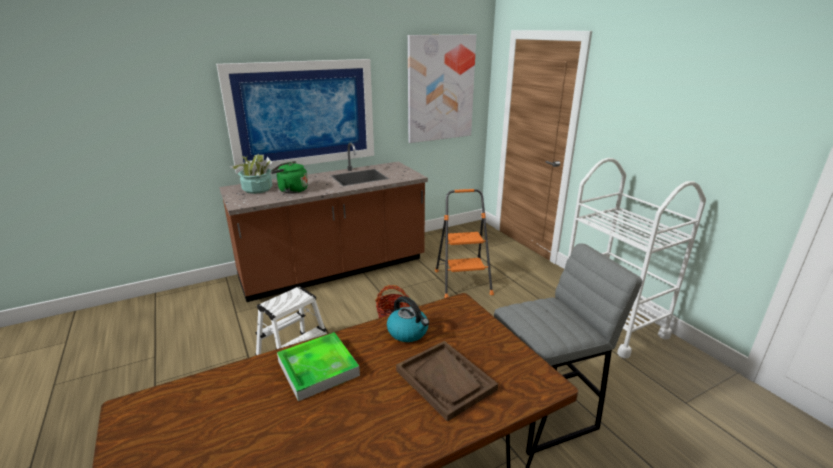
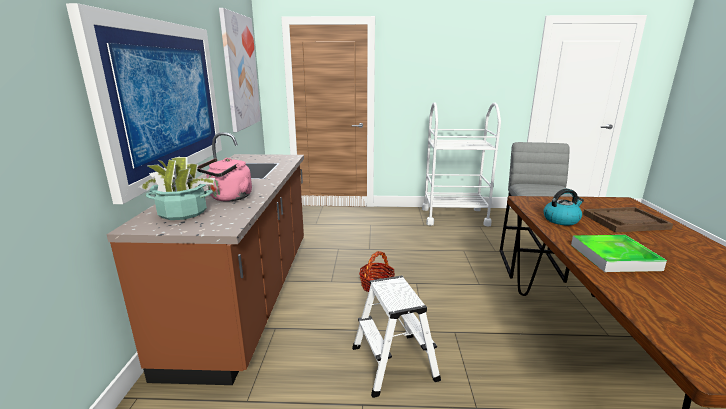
camera: 60 degrees left, 5 degrees down
(291, 190) = (229, 198): green kettle -> pink kettle
(462, 281) = (355, 241): orange step ladder -> none

